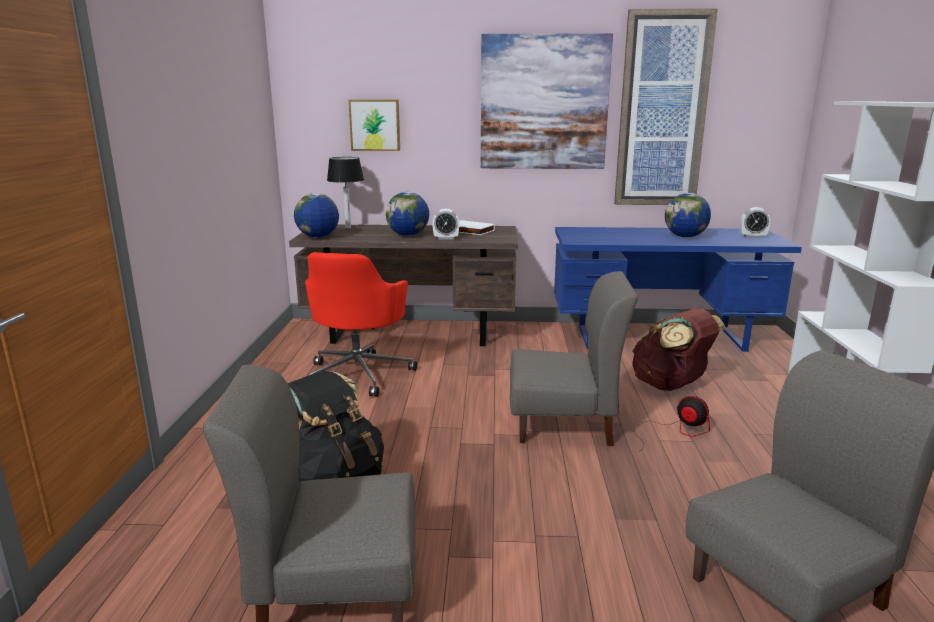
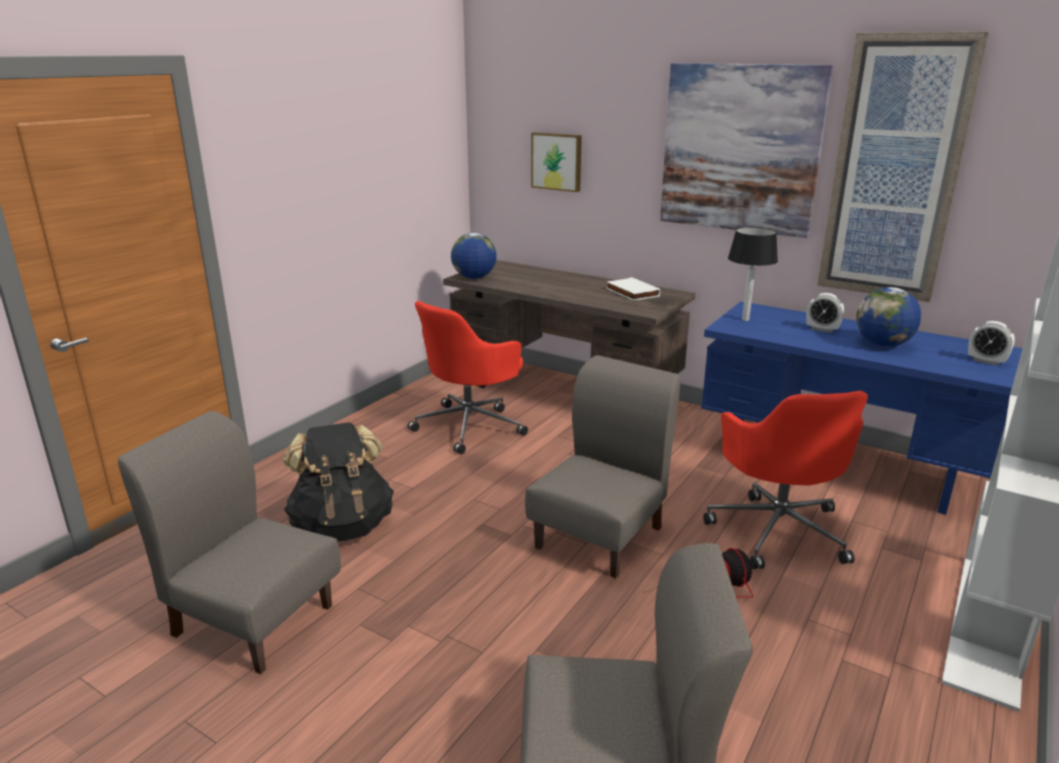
camera: 30 degrees right, 5 degrees up
(348, 228) = (518, 269): table lamp -> table lamp (744, 319)
(408, 235) = (559, 289): globe -> none
(446, 238) = (590, 299): alarm clock -> alarm clock (822, 329)
(563, 424) = (600, 537): grey chair -> grey chair turned 90 degrees counterclockwise
(671, 386) = (778, 529): brown backpack -> red office chair

